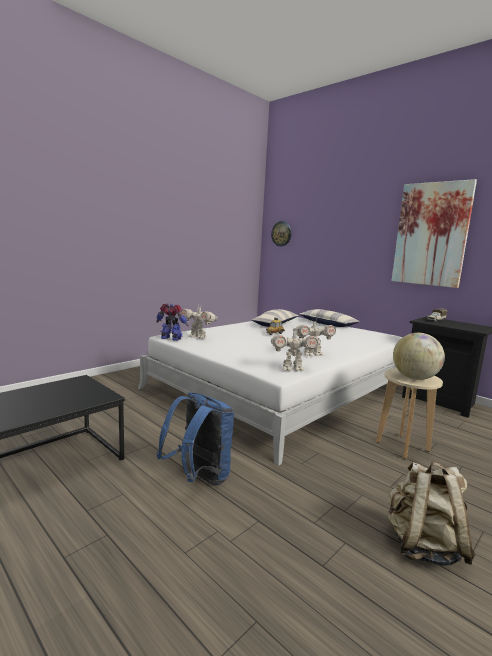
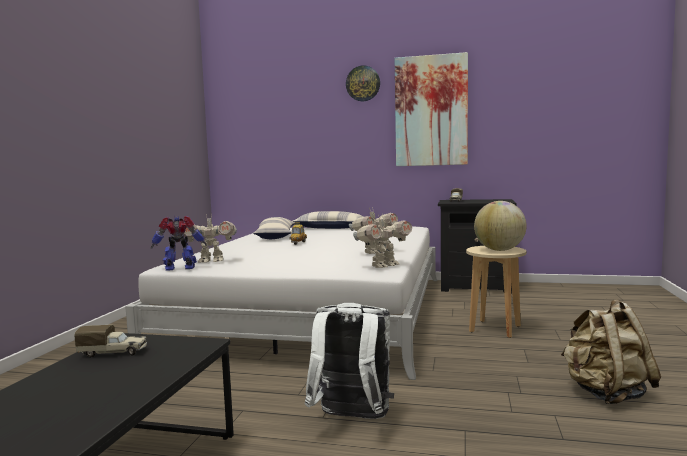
camera: 30 degrees left, 5 degrees down
(62, 388) = (114, 352): none -> toy truck
(199, 478) = (352, 419): blue backpack -> white backpack
(281, 233) = (239, 123): wall clock -> wall clock (363, 83)

